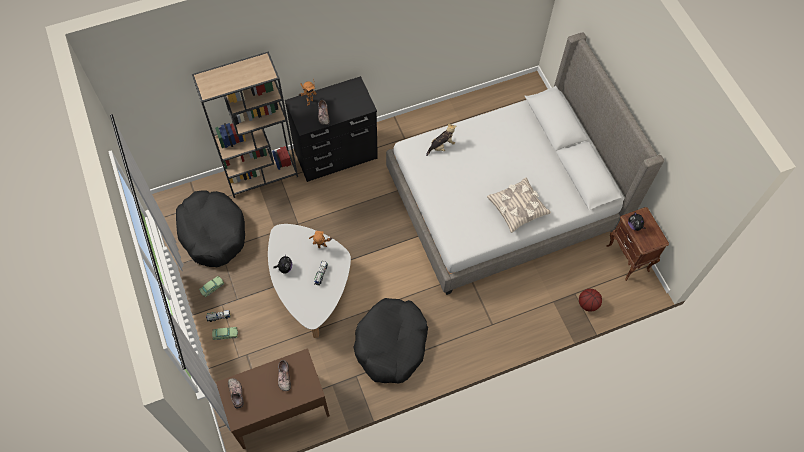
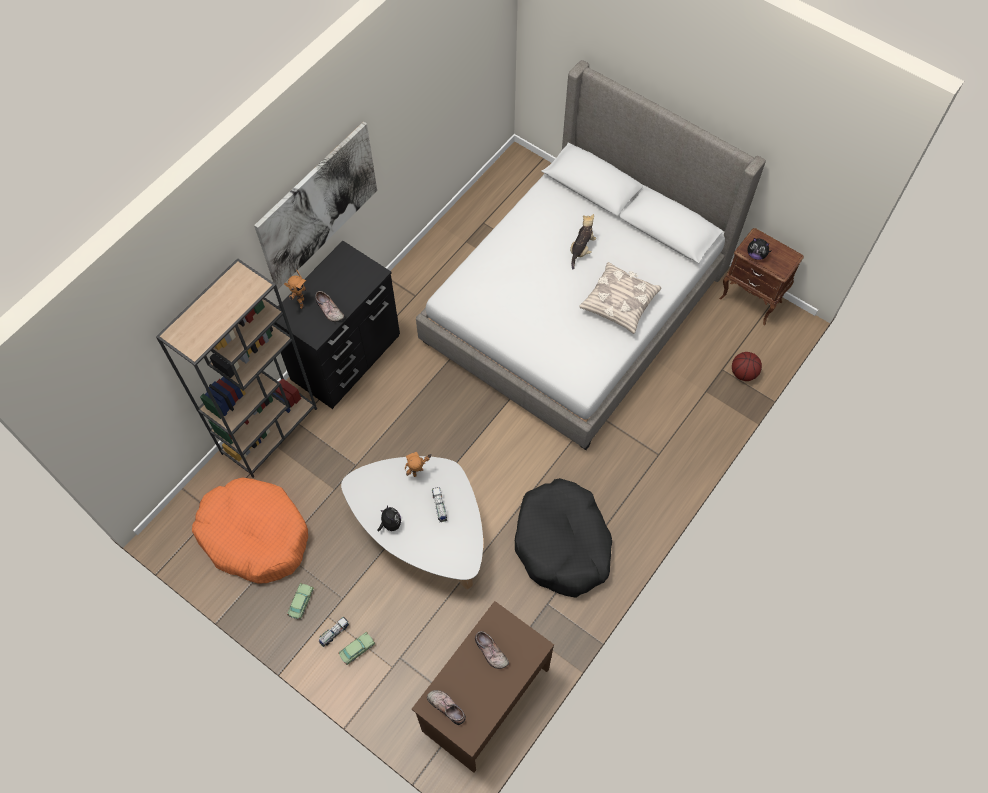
camera: 30 degrees left, 0 degrees up
(212, 232) = (255, 535): black dog bed -> orange dog bed
(345, 44) = (318, 205): none -> picture
(441, 146) = (485, 277): plush toy -> plush toy (581, 249)

